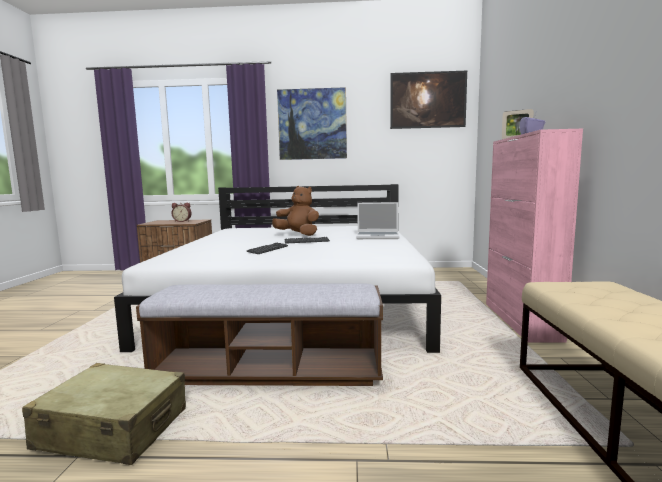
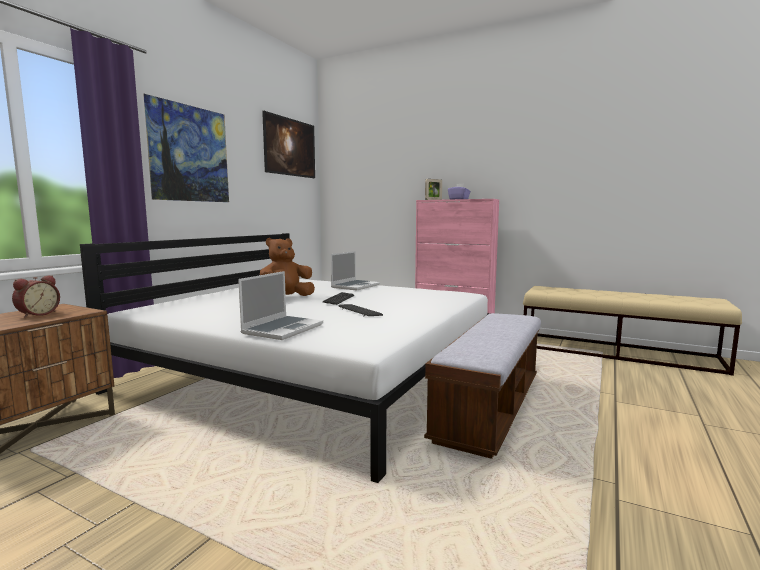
camera: 65 degrees left, 0 degrees up
(113, 429) = (574, 482): beige suitcase -> none
(197, 246) = (283, 329): none -> laptop

